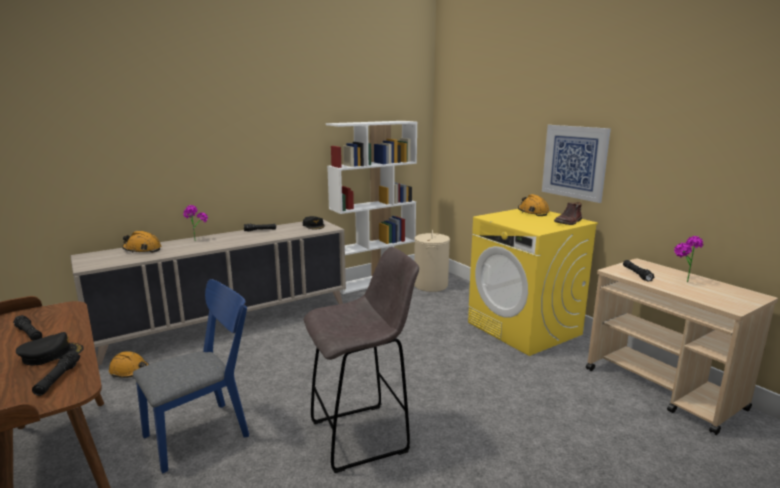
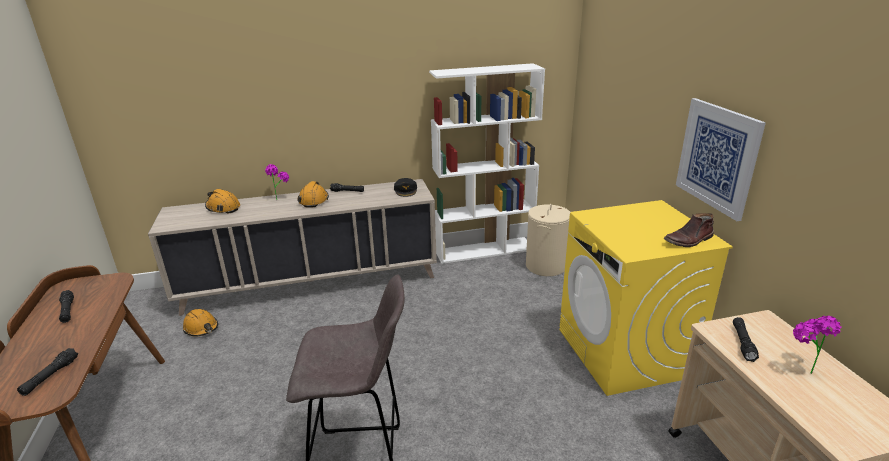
camera: 20 degrees right, 10 degrees up
(51, 354) = (66, 342): black cap -> none
(204, 432) = (226, 416): blue chair -> none
(533, 212) = (655, 213): orange hard hat -> orange hard hat (313, 200)

